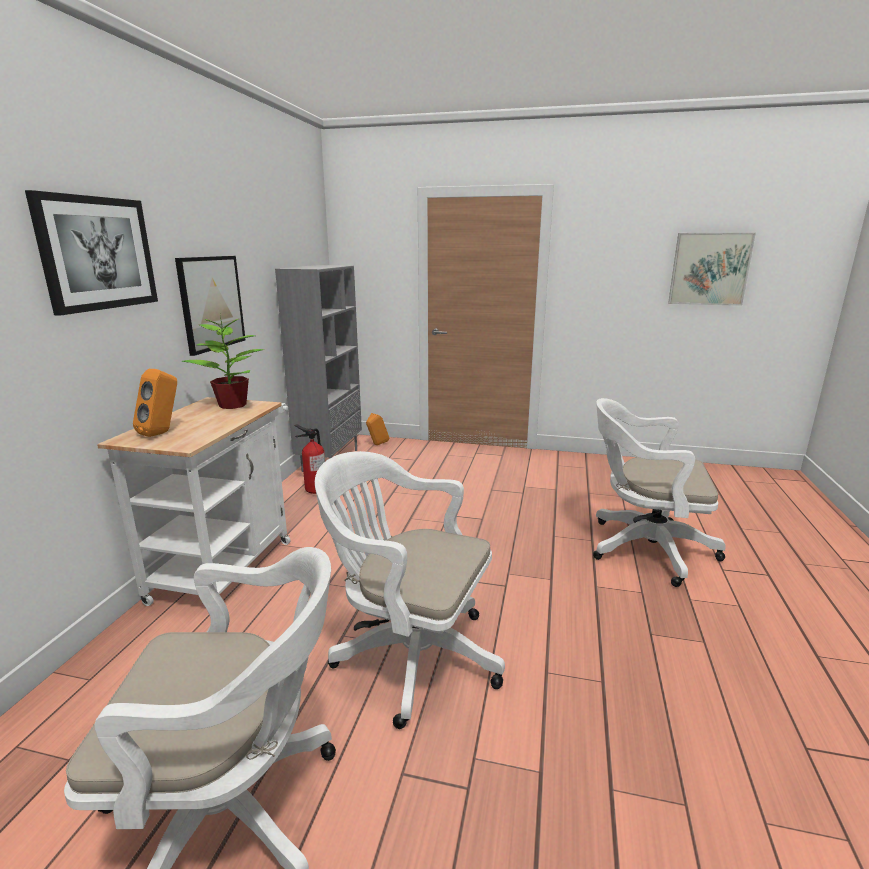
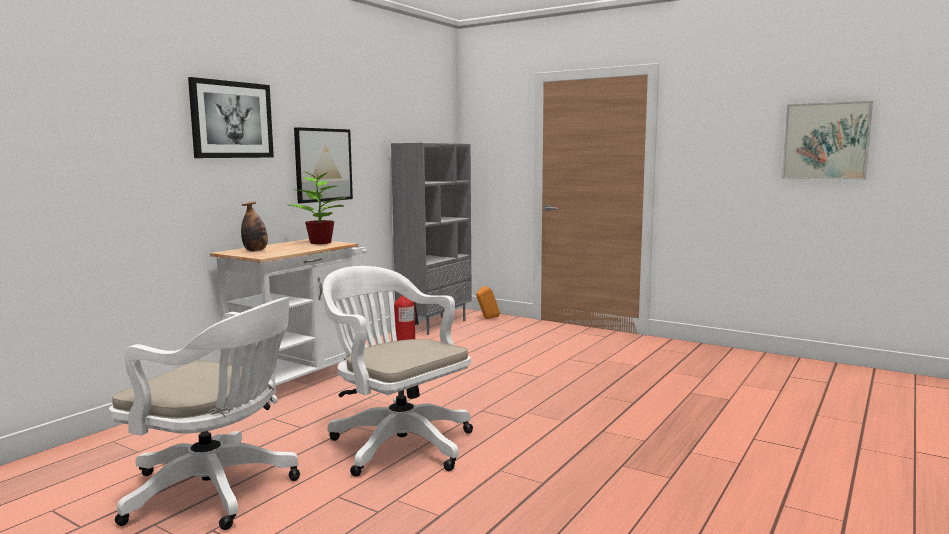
camera: 20 degrees right, 10 degrees down
(162, 433) = (255, 251): orange speaker -> bottle
(643, 548) = (682, 414): white office chair -> none

